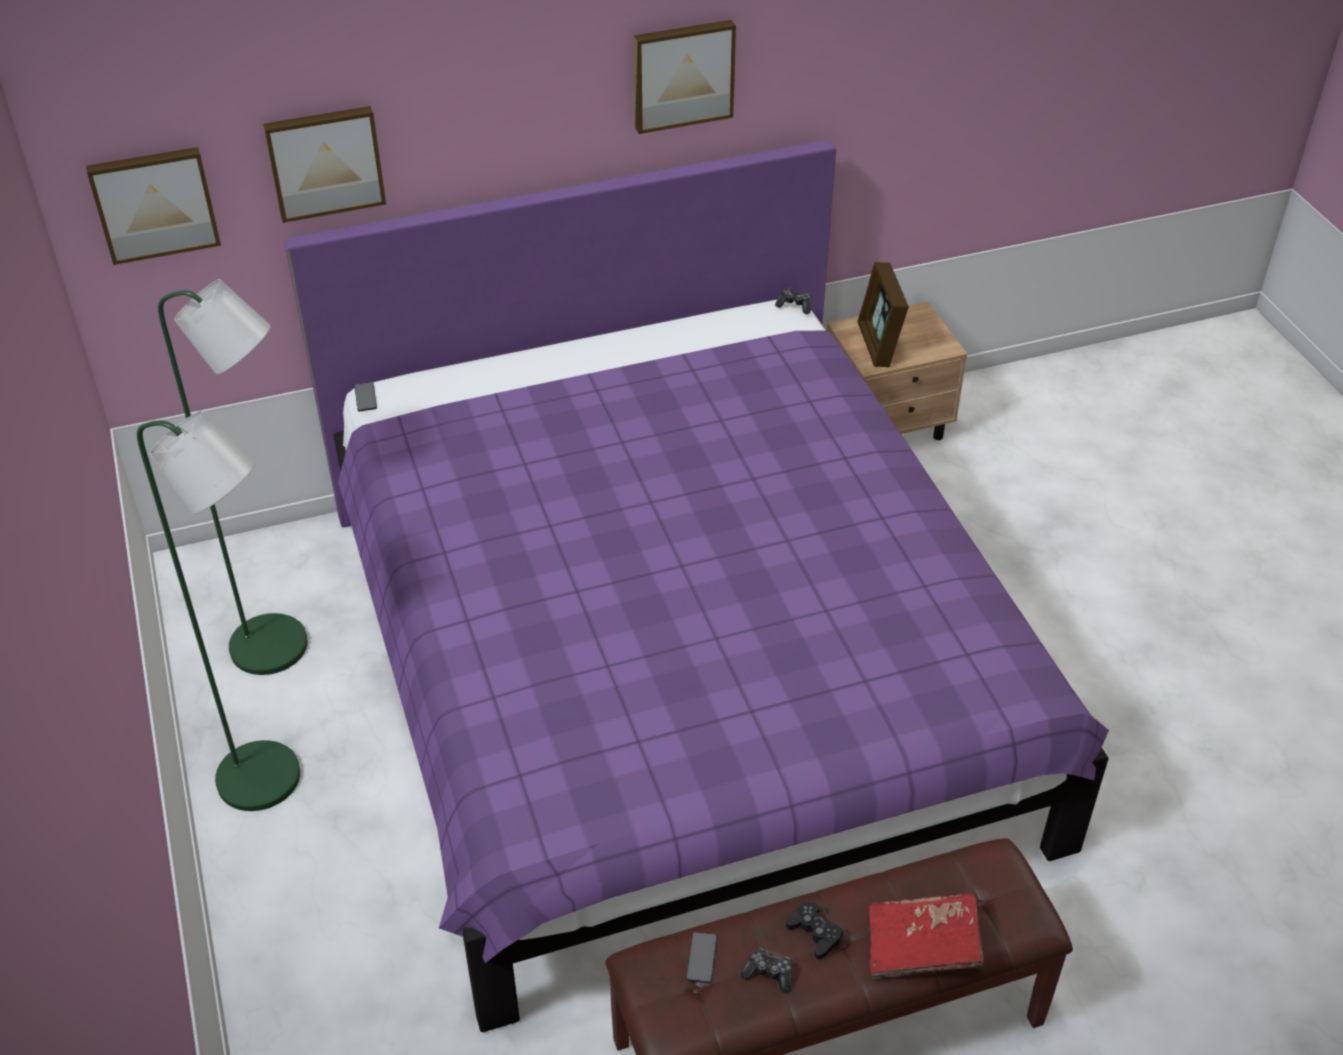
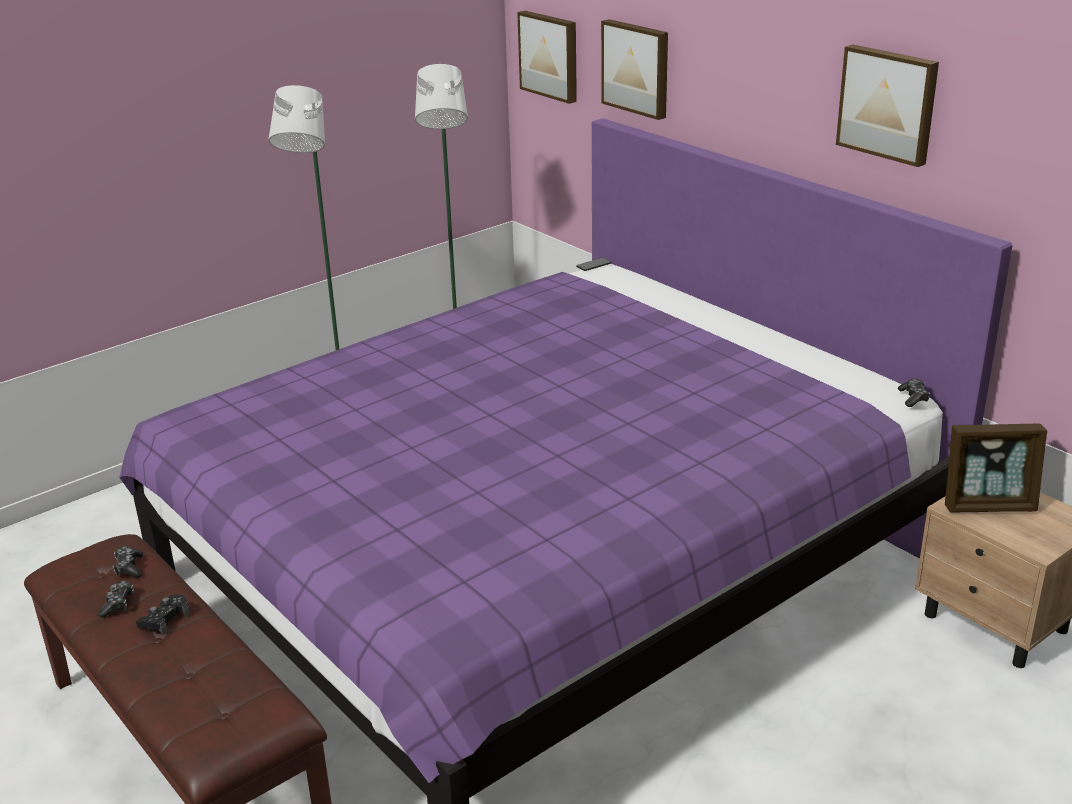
camera: 70 degrees right, 15 degrees down
(701, 958) = (129, 568): phone -> game controller
(878, 345) = (988, 505): picture frame -> picture frame turned 150 degrees counterclockwise
(922, 947) = (161, 684): red book -> none

